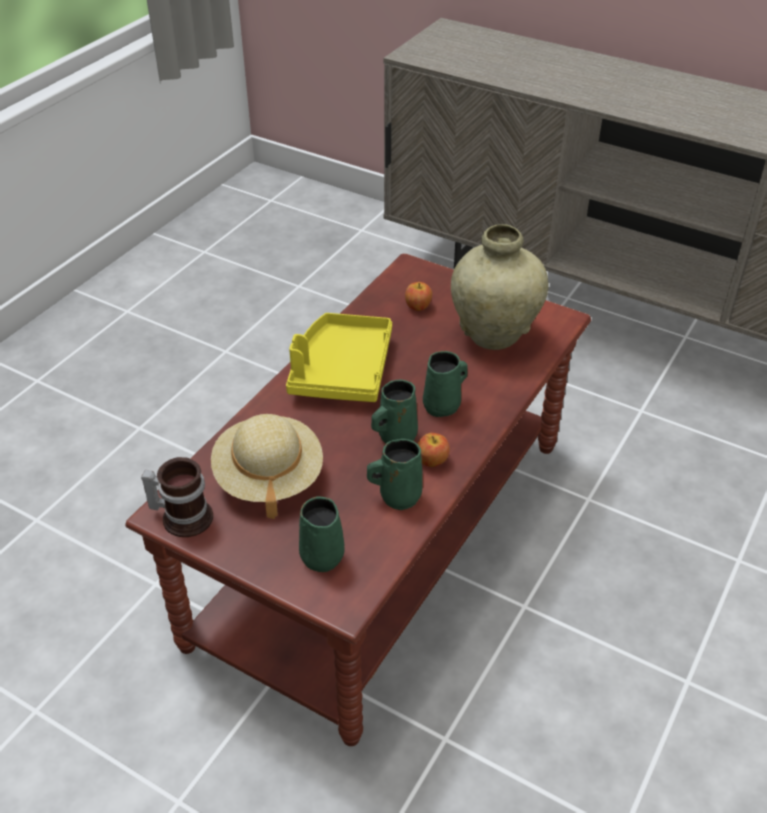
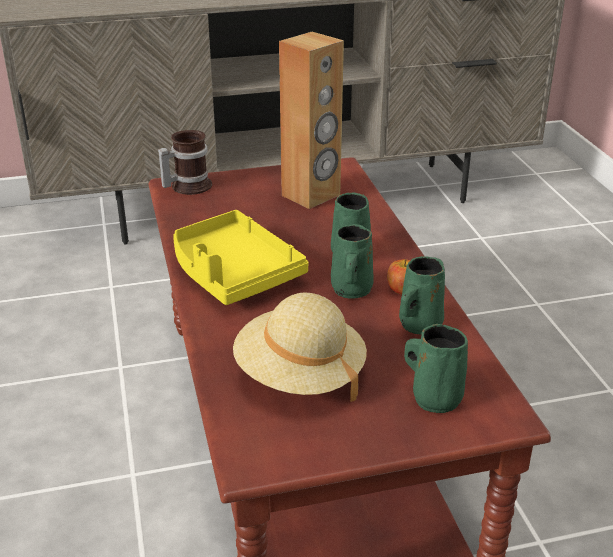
camera: 45 degrees left, 10 degrees down
(183, 515) = (274, 451): mug -> mug (187, 186)
(418, 306) = (223, 204): apple -> none
(494, 334) = (311, 195): beige vase -> brown speaker

